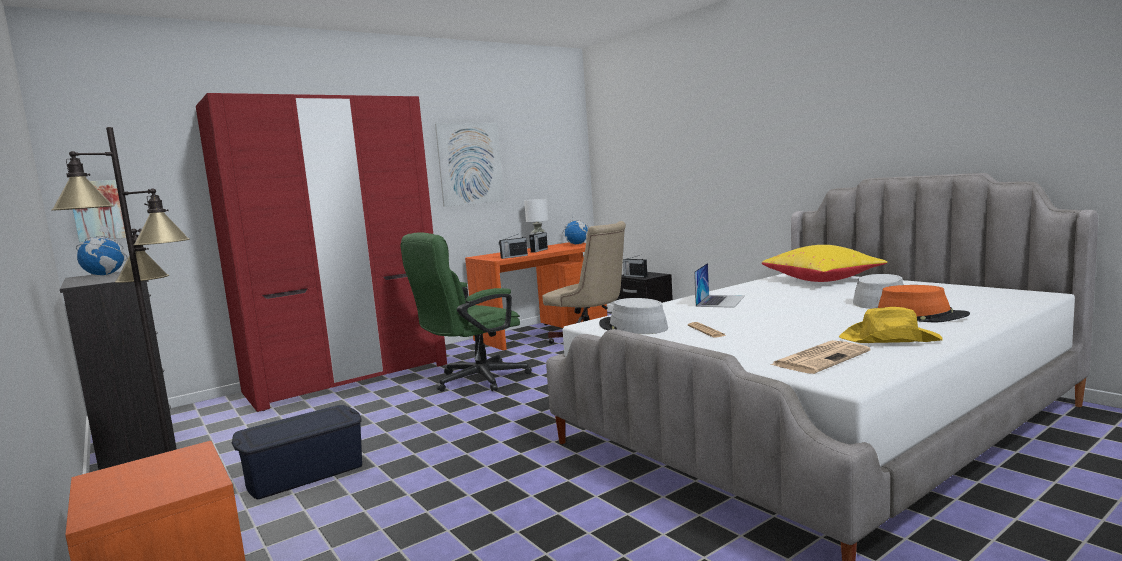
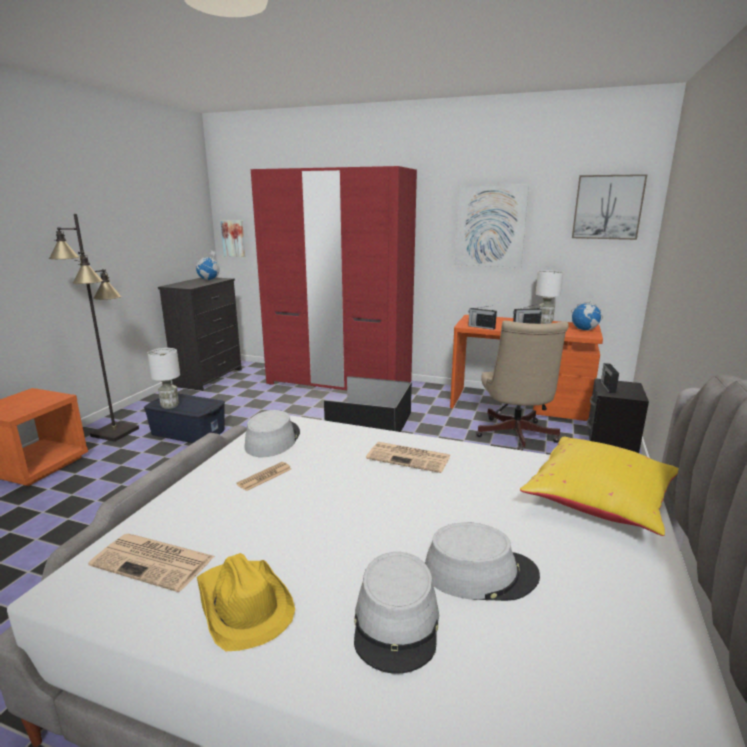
camera: 55 degrees right, 10 degrees up
(285, 434) = (169, 406): none -> white table lamp
(473, 381) = (369, 422): green office chair -> black storage box
(555, 142) = (607, 207): none -> picture
(720, 301) = (410, 457): laptop -> newspaper
(921, 316) = (397, 622): orange hat -> grey hat

